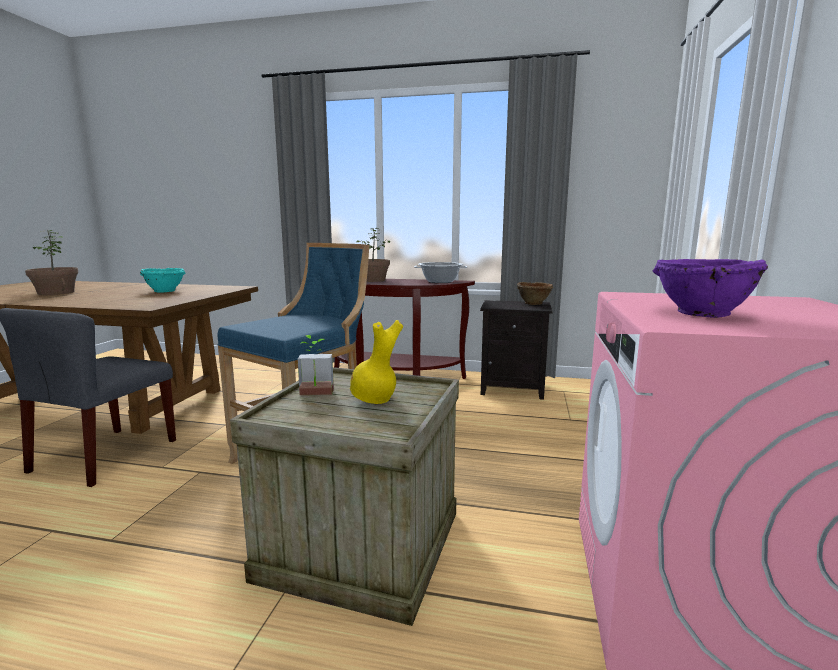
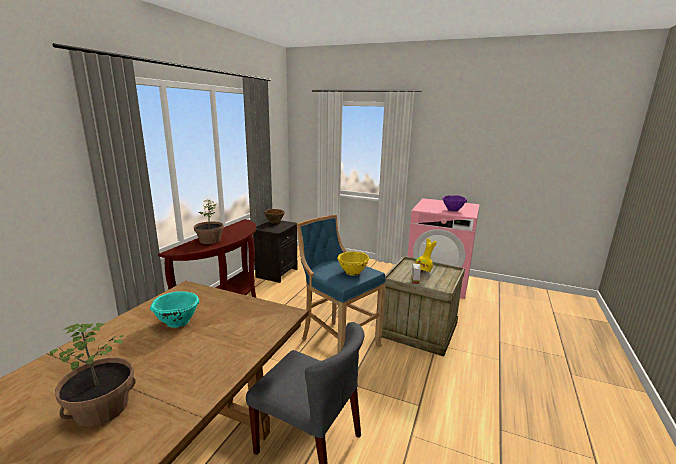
camera: 80 degrees left, 5 degrees up
(284, 327) = (352, 273): none -> yellow bowl
(440, 281) = (242, 226): cooking pot -> none

